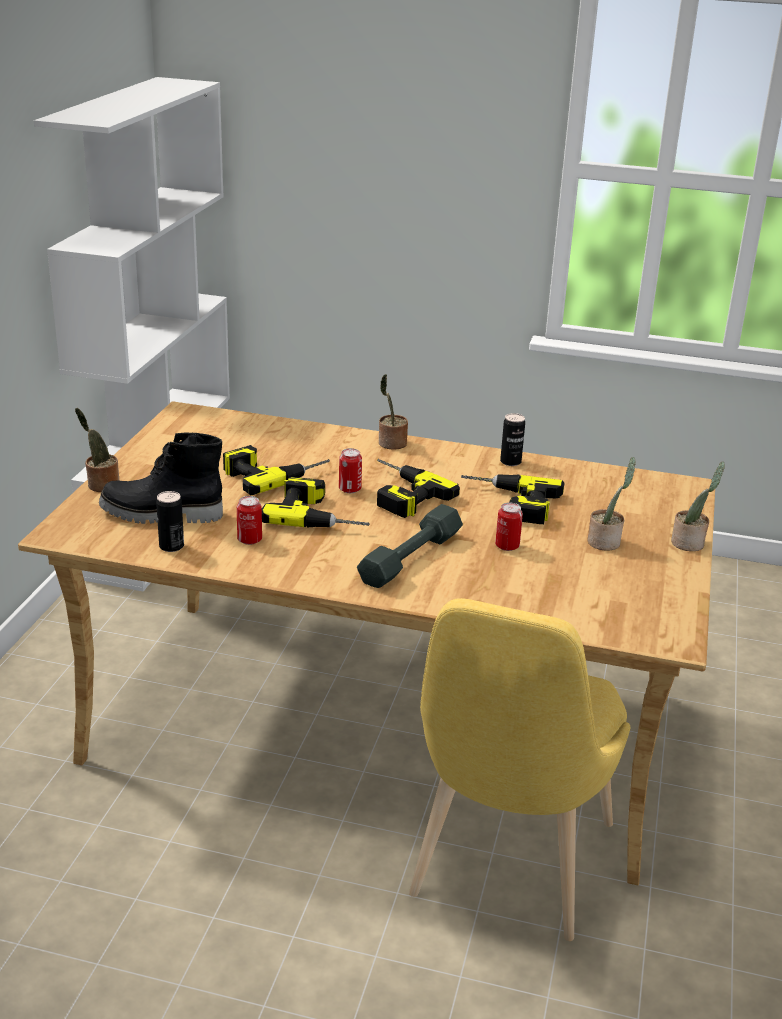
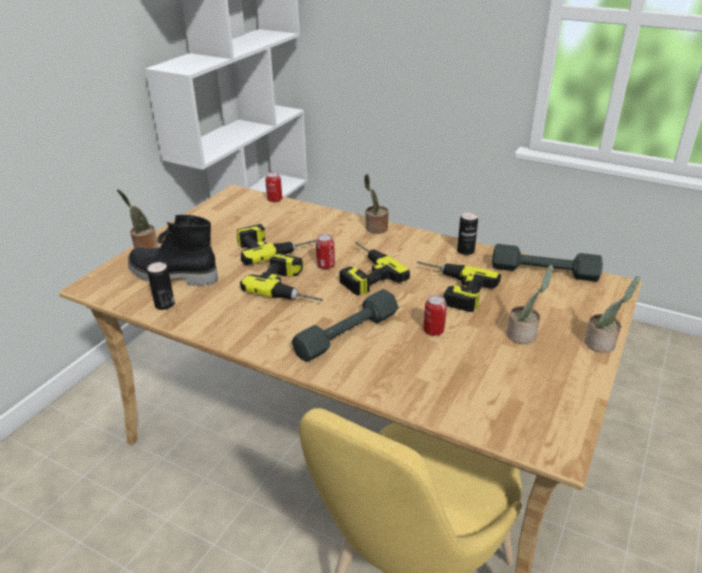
camera: 15 degrees right, 5 degrees up
(249, 540) = (226, 304): can -> can (274, 199)
(607, 477) = (544, 272): none -> grey dumbbell

